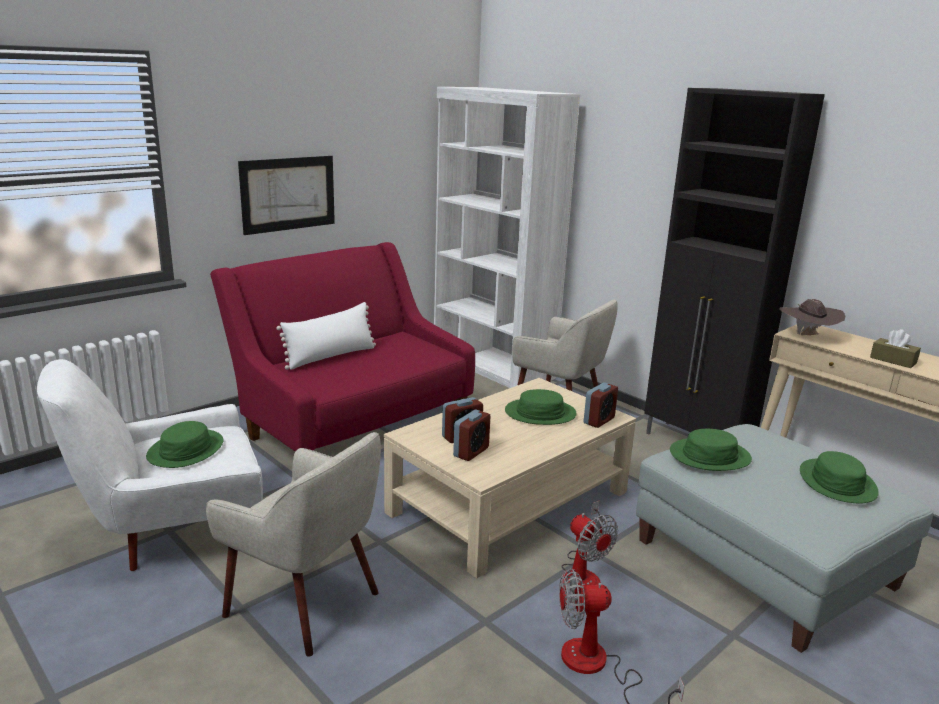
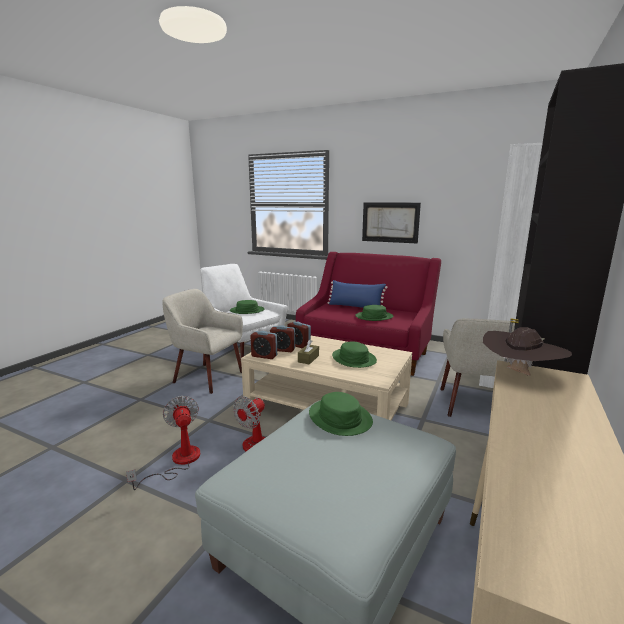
camera: 70 degrees right, 5 degrees down
(305, 603) = (207, 377): beige armchair -> beige armchair turned 105 degrees clockwise
(330, 356) = (355, 307): white pillow -> blue pillow
(599, 420) = (365, 376): alarm clock -> alarm clock (264, 356)
(837, 482) = (343, 490): green hat -> green hat (374, 316)
(893, 360) = (524, 426): brown tissue box -> brown tissue box (308, 359)

